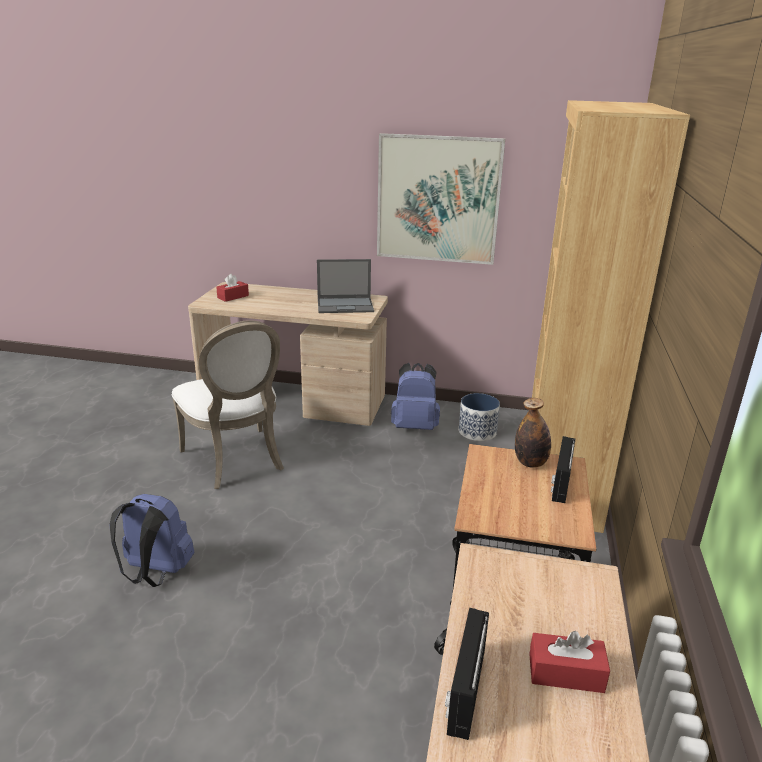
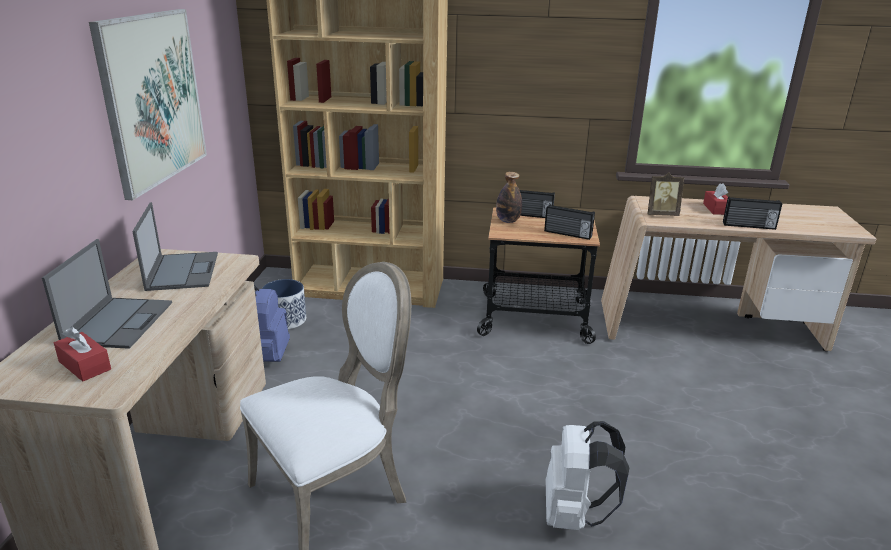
camera: 95 degrees left, 0 degrees up
(156, 573) = (574, 514): blue backpack -> white backpack
(278, 298) = (119, 322): none -> laptop
(489, 505) = (567, 234): none -> radio
(512, 576) = (661, 214): none -> picture frame

